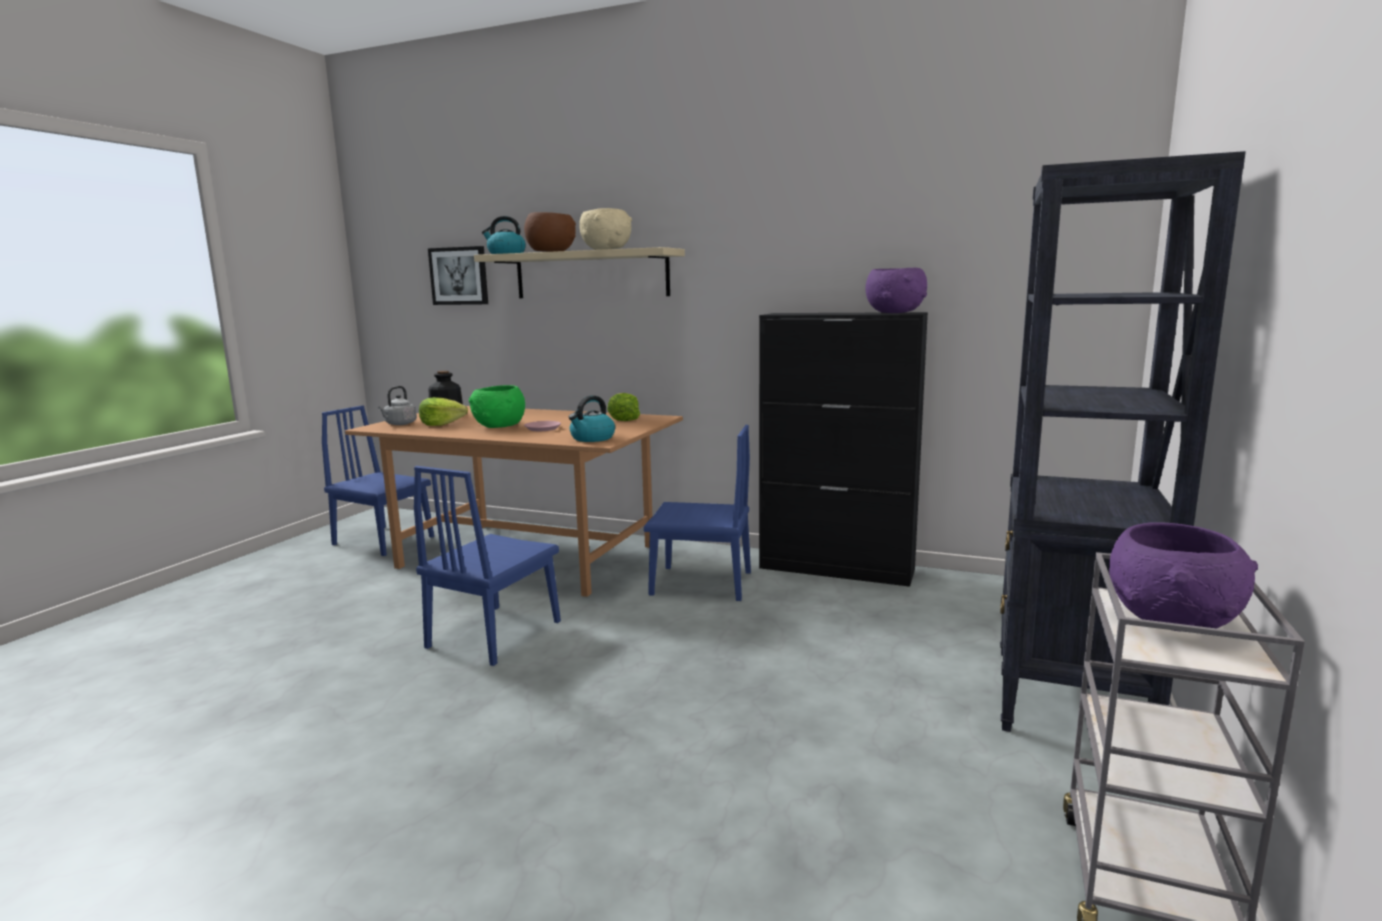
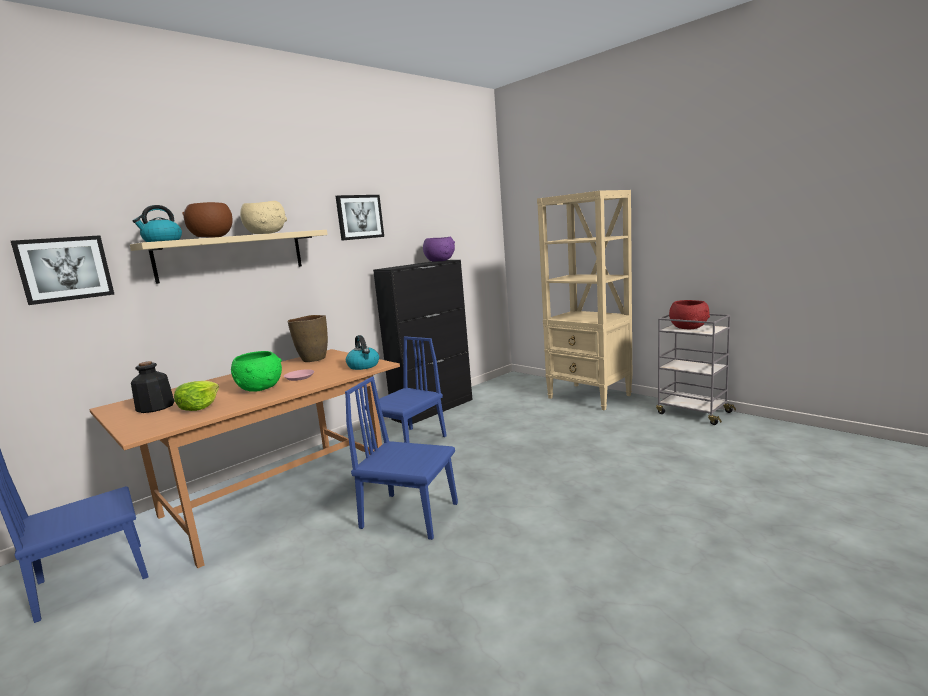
camera: 65 degrees left, 0 degrees up
(399, 424) = (153, 423): grey kettle -> none
(495, 634) = (410, 515): blue chair -> blue chair turned 150 degrees clockwise
(623, 419) = (313, 359): lettuce -> brown vase
(769, 228) = (359, 217): none -> picture
(1068, 699) = (589, 397): black bookcase -> beige bookcase
(1174, 621) = (689, 328): purple bowl -> red bowl

